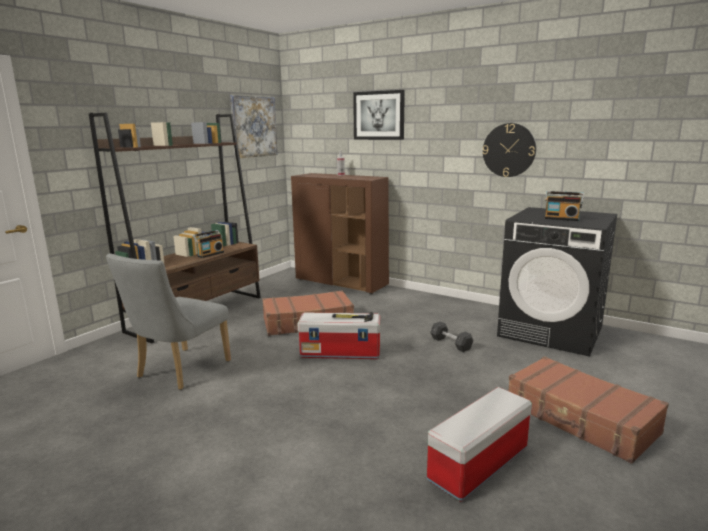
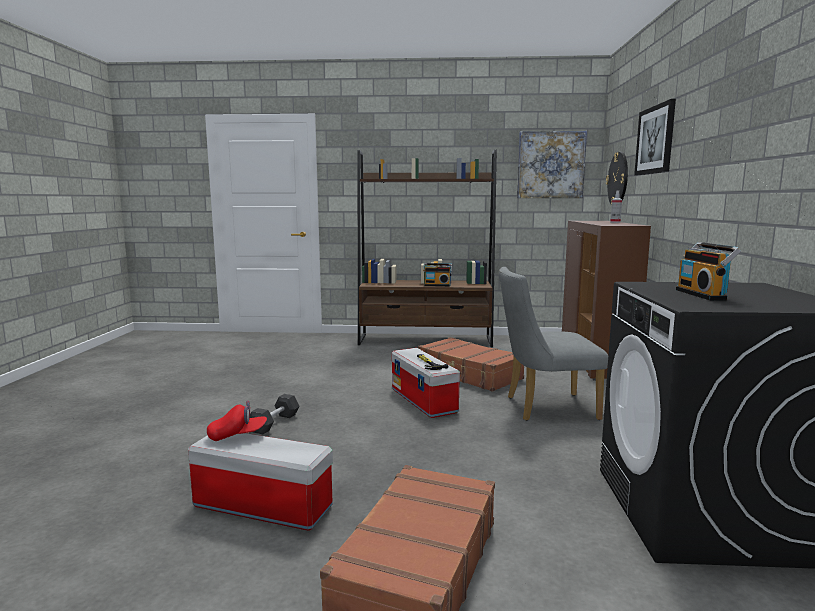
camera: 60 degrees right, 5 degrees down
(179, 371) = (324, 363): grey chair -> grey chair (544, 407)
(451, 343) = (526, 446): grey dumbbell -> grey dumbbell (274, 423)
(455, 421) = (237, 435): none -> red cap
(509, 150) = (757, 178): wall clock -> wall clock (618, 179)

